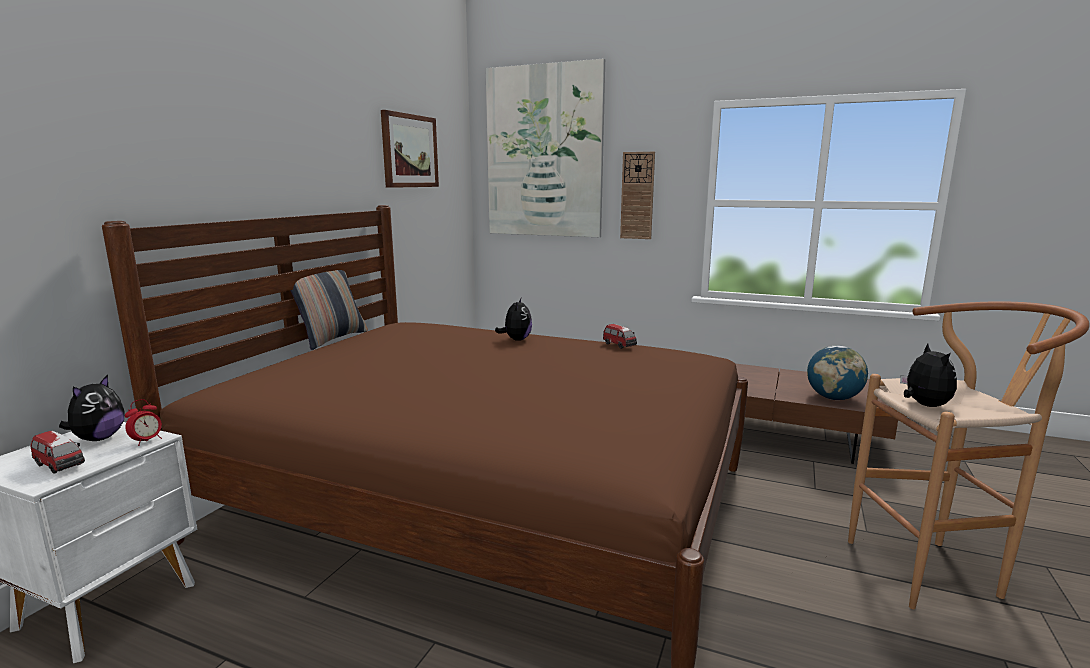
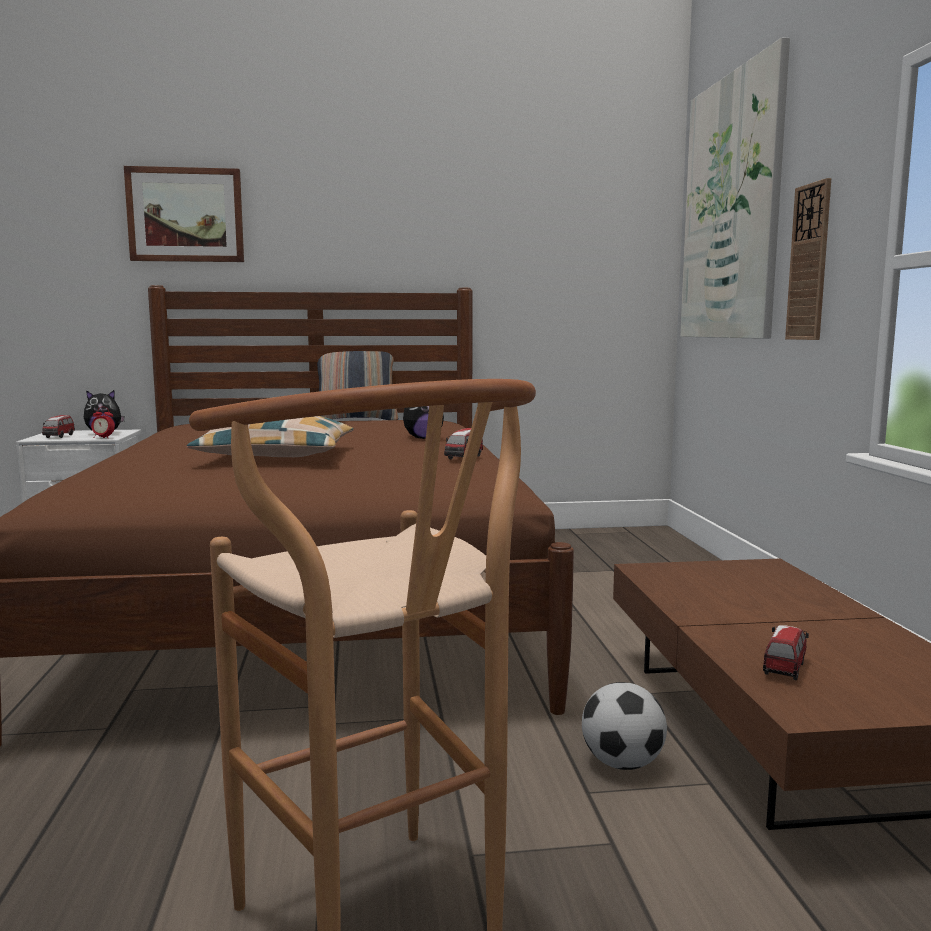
camera: 60 degrees right, 5 degrees down
(409, 151) = (534, 225): picture -> picture (185, 215)
(556, 381) = (277, 456): none -> pillow
(790, 472) = (622, 763): none -> football
(833, 398) = (783, 668): globe -> toy car
(923, 405) = (329, 555): plush toy -> none

